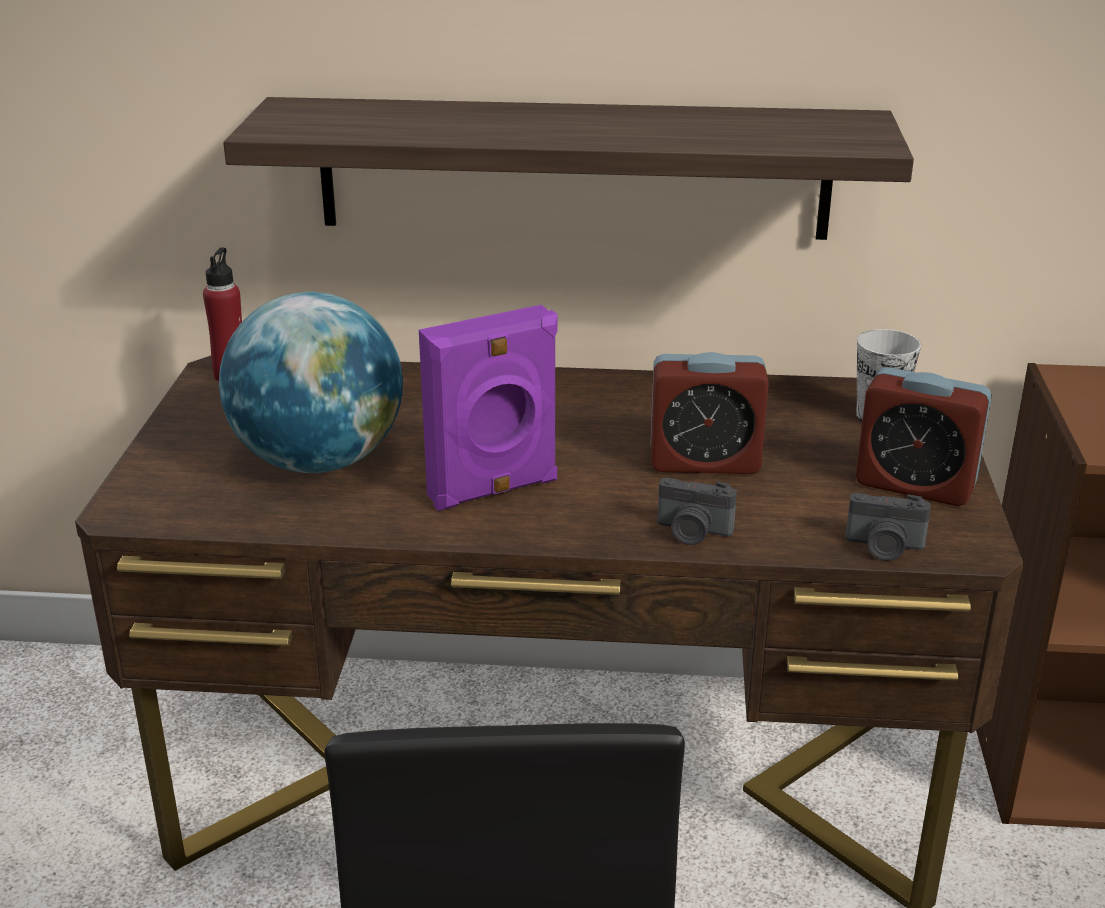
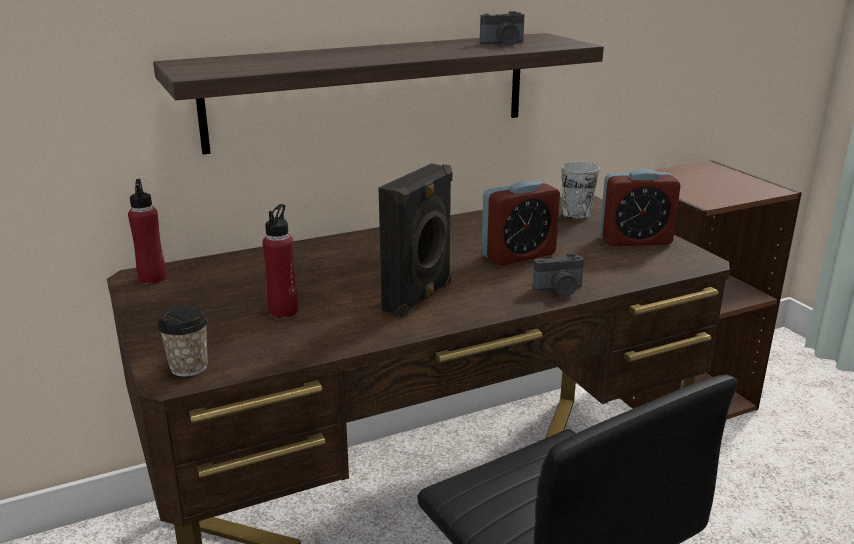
camera: 30 degrees left, 5 degrees down
(150, 504) = (189, 367): none -> cup
(320, 461) = (283, 311): globe -> red bottle
(494, 490) = (419, 298): purple speaker -> black speaker
(884, 547) = (661, 271): camera -> camera (503, 43)

